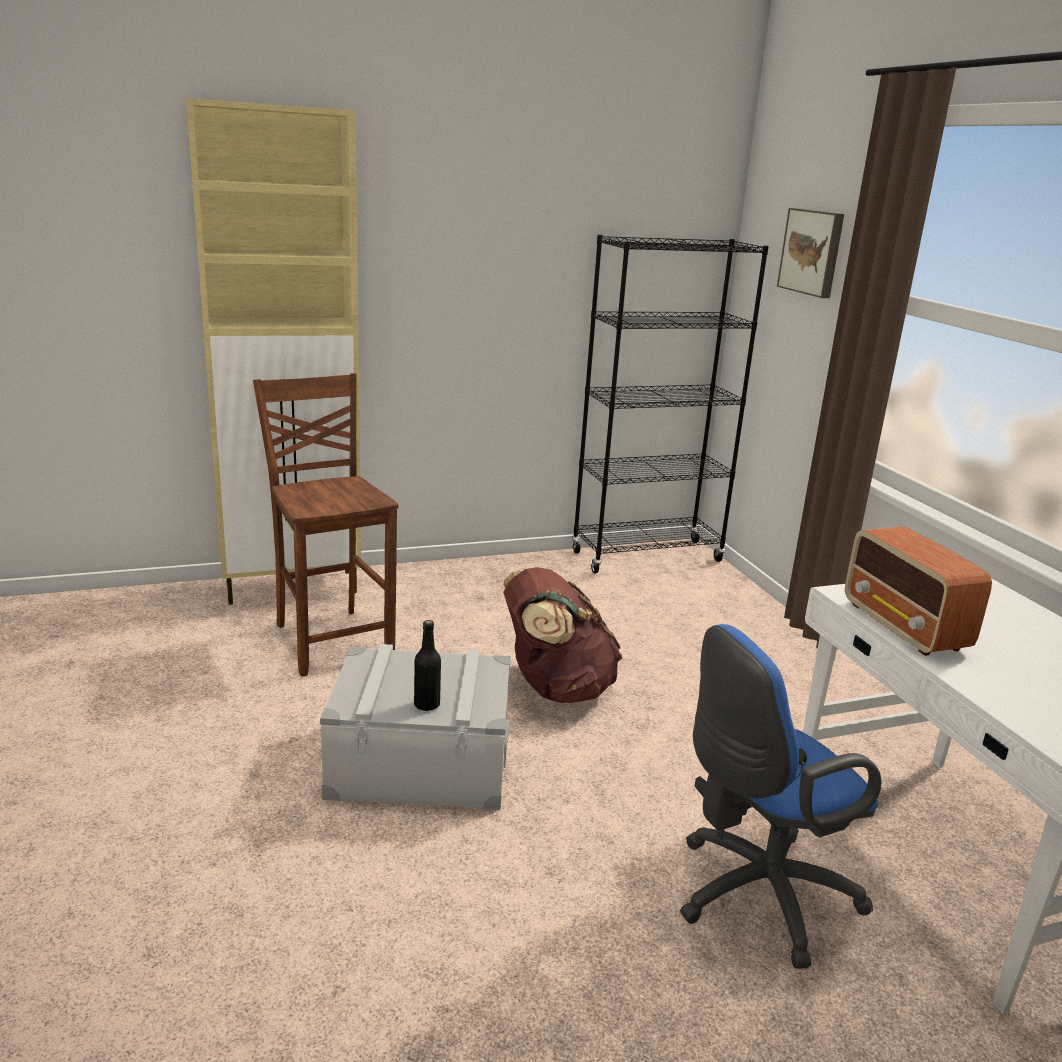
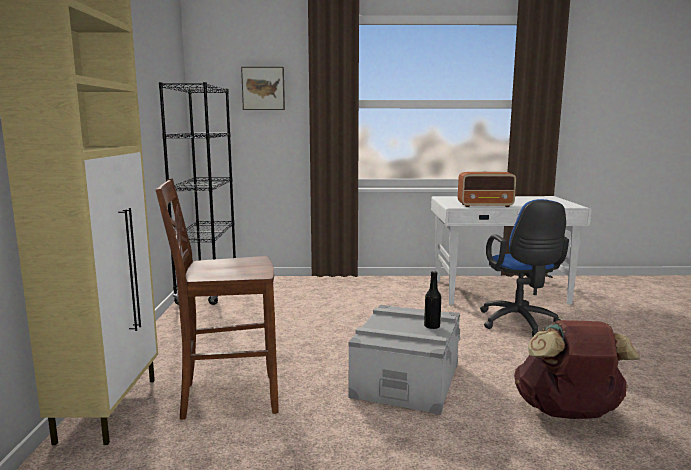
camera: 70 degrees left, 10 degrees down
(555, 688) = (344, 334): brown backpack -> brown backpack (567, 413)

